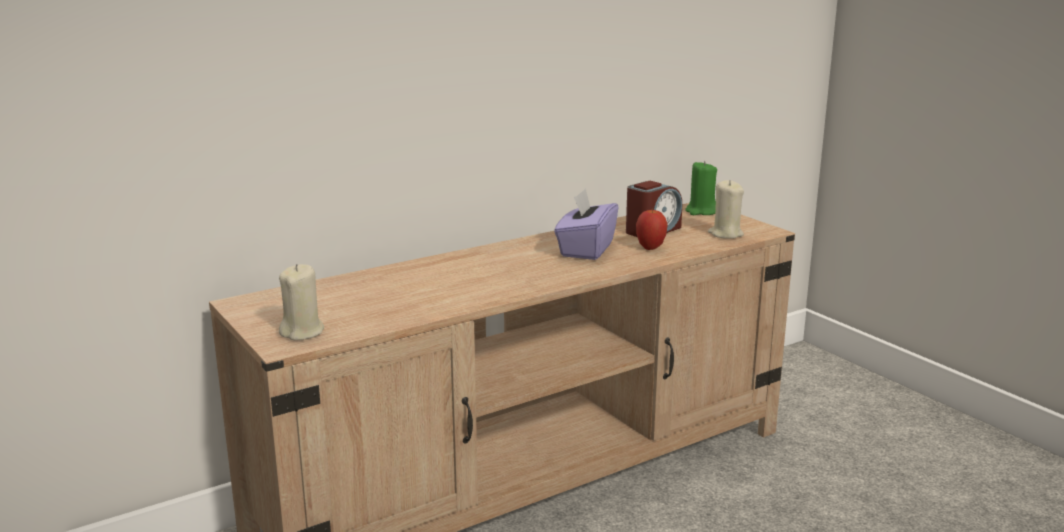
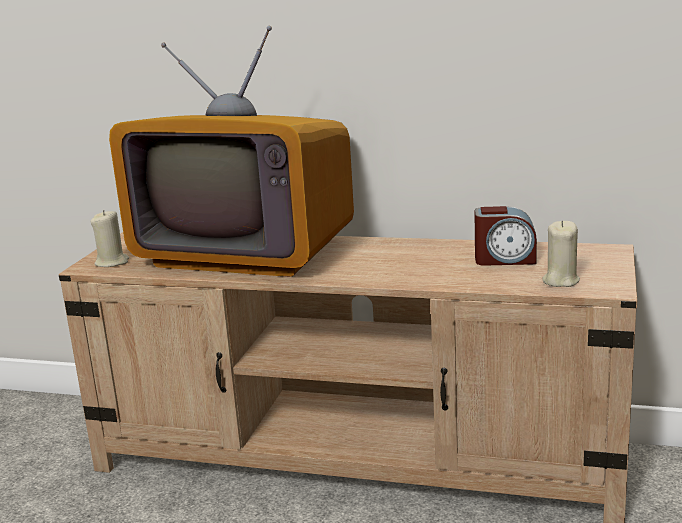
camera: 50 degrees right, 0 degrees up
(427, 283) = (246, 253): none -> television
(586, 249) = (408, 260): purple tissue box -> none
(650, 248) = (460, 273): apple -> none
(701, 211) = (599, 254): green candle -> none

